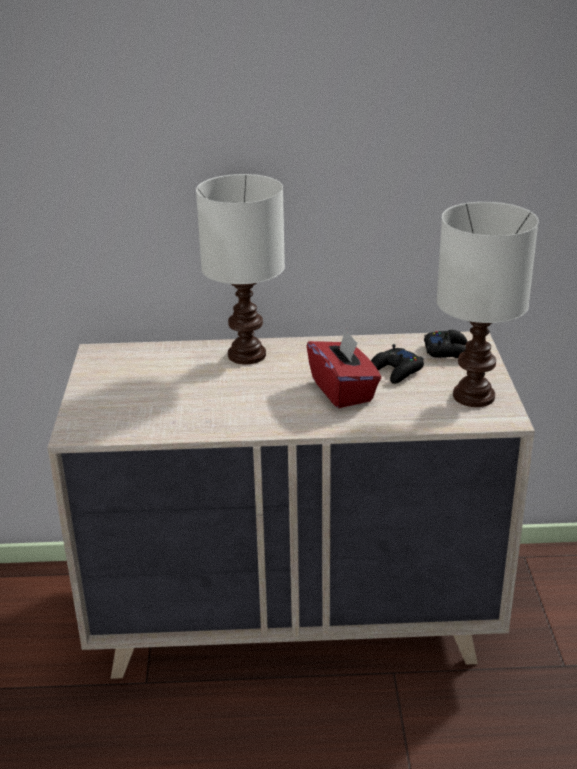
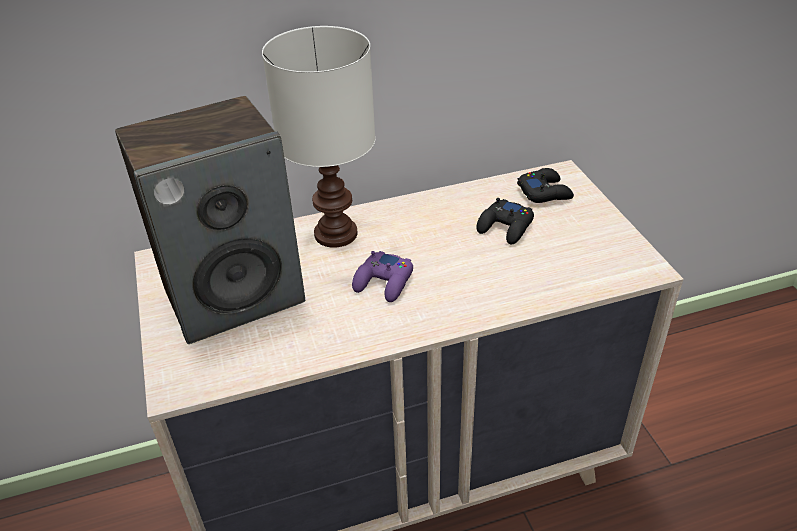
camera: 15 degrees left, 10 degrees up
(145, 384) = (235, 296): none -> speaker
(269, 393) = (384, 282): none -> purple game controller
(343, 390) = (462, 263): red tissue box -> none
(475, 396) = (602, 245): white table lamp -> none

